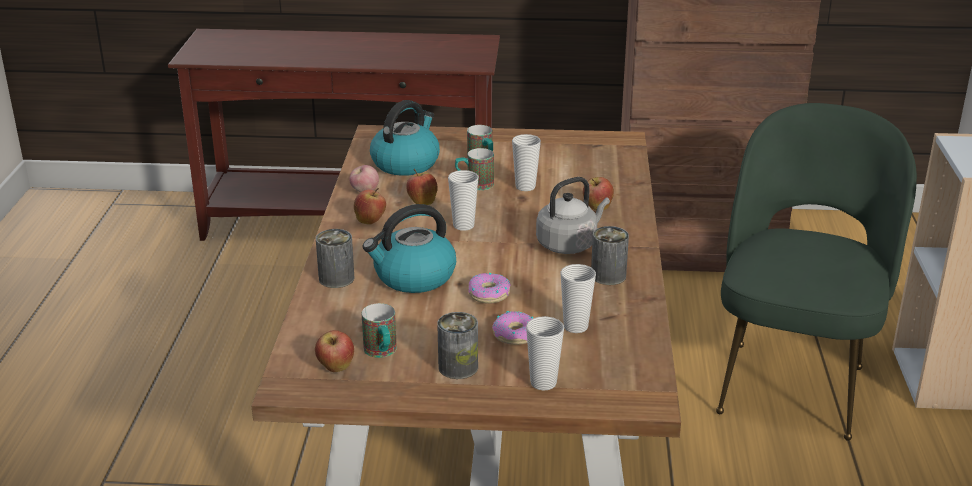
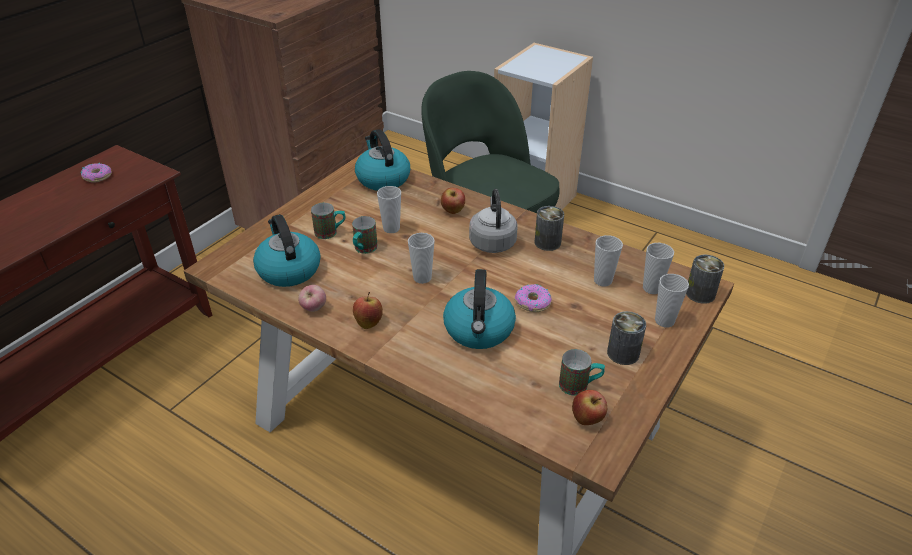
camera: 60 degrees left, 10 degrees up
(336, 278) = (447, 374): can -> can (700, 294)
(422, 202) = (364, 285): apple -> none
(515, 334) = (596, 310): donut -> donut (97, 176)
(598, 362) = (651, 288): none -> cup
(606, 155) = (382, 179): none -> kettle

